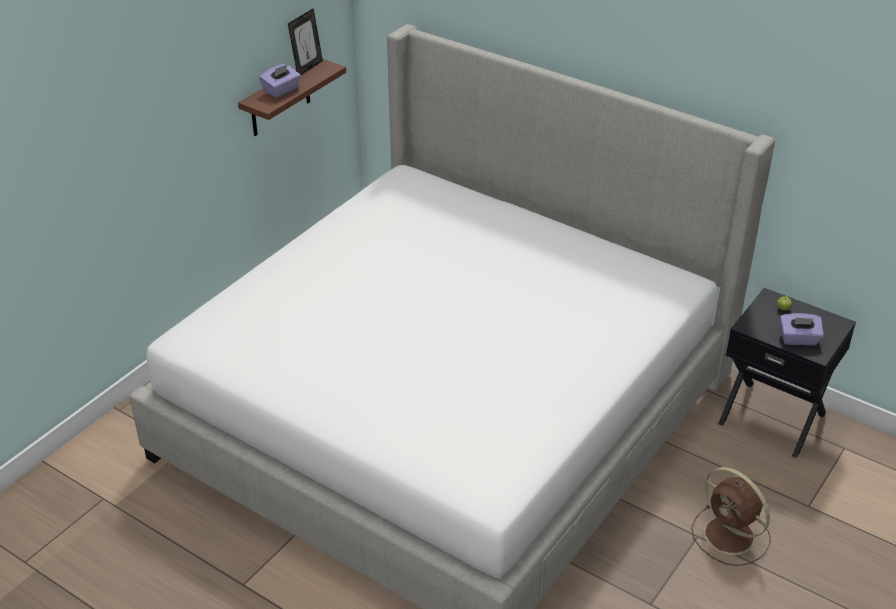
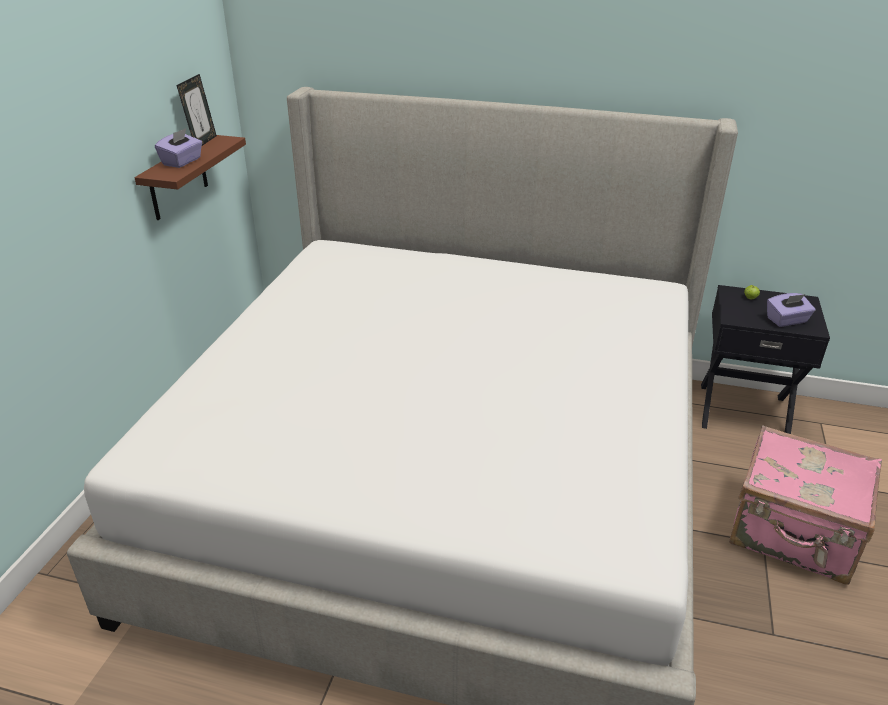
camera: 20 degrees left, 5 degrees down
(731, 536) = (793, 534): brown fan -> pink suitcase

